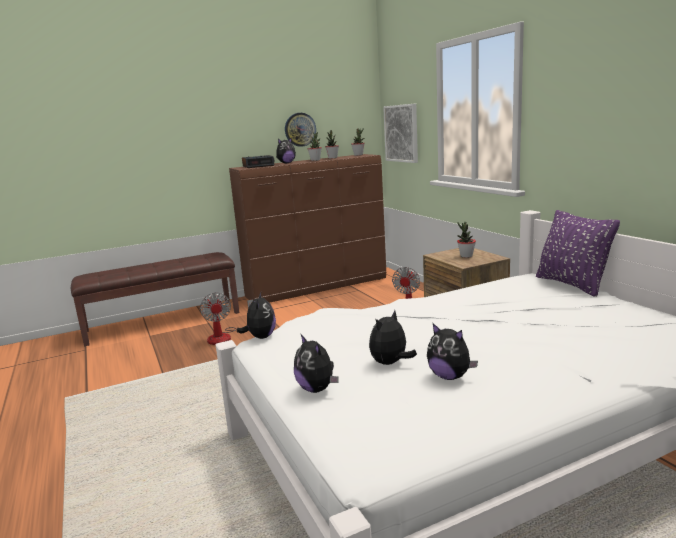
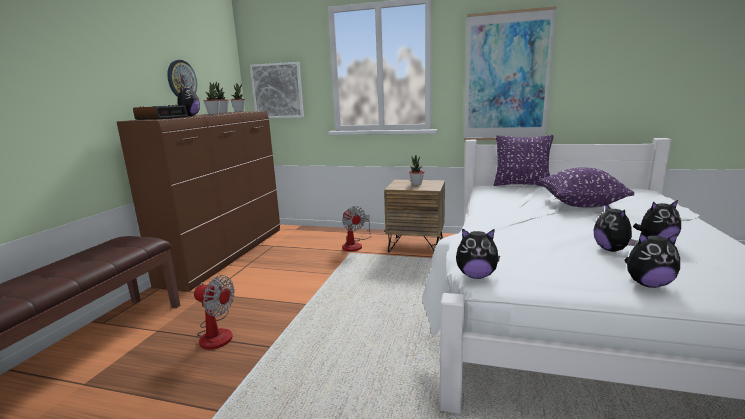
camera: 50 degrees left, 0 degrees up
(260, 337) = (476, 276): plush toy -> plush toy turned 150 degrees clockwise
(539, 323) = (580, 204): none -> purple pillow
(598, 128) = (506, 78): none -> picture

